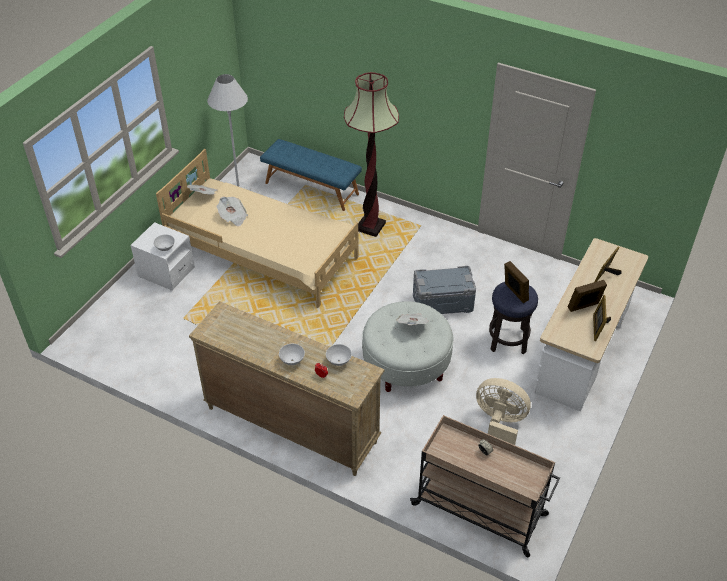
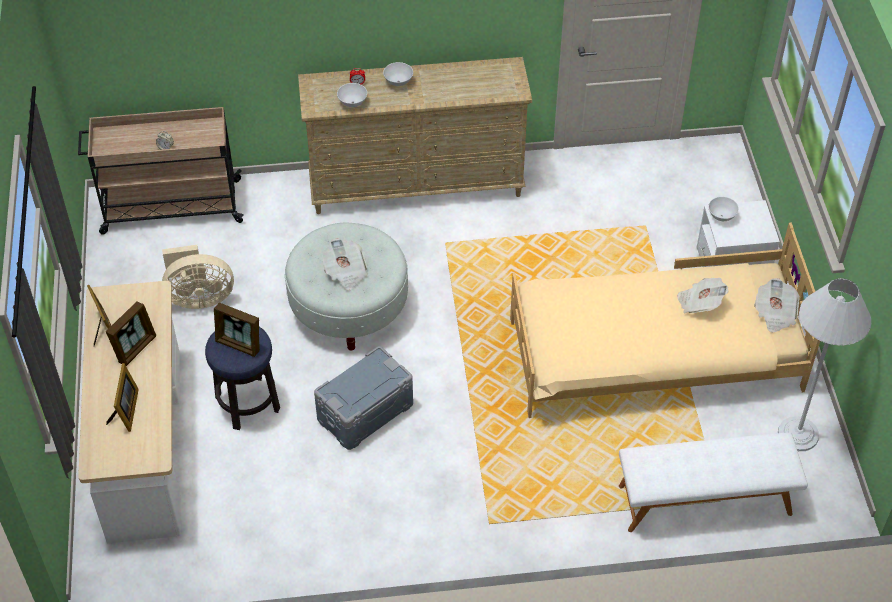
camera: 145 degrees right, 5 degrees up
(312, 188) = (704, 501): blue bench -> white bench
(370, 227) = (557, 478): floor lamp -> none

